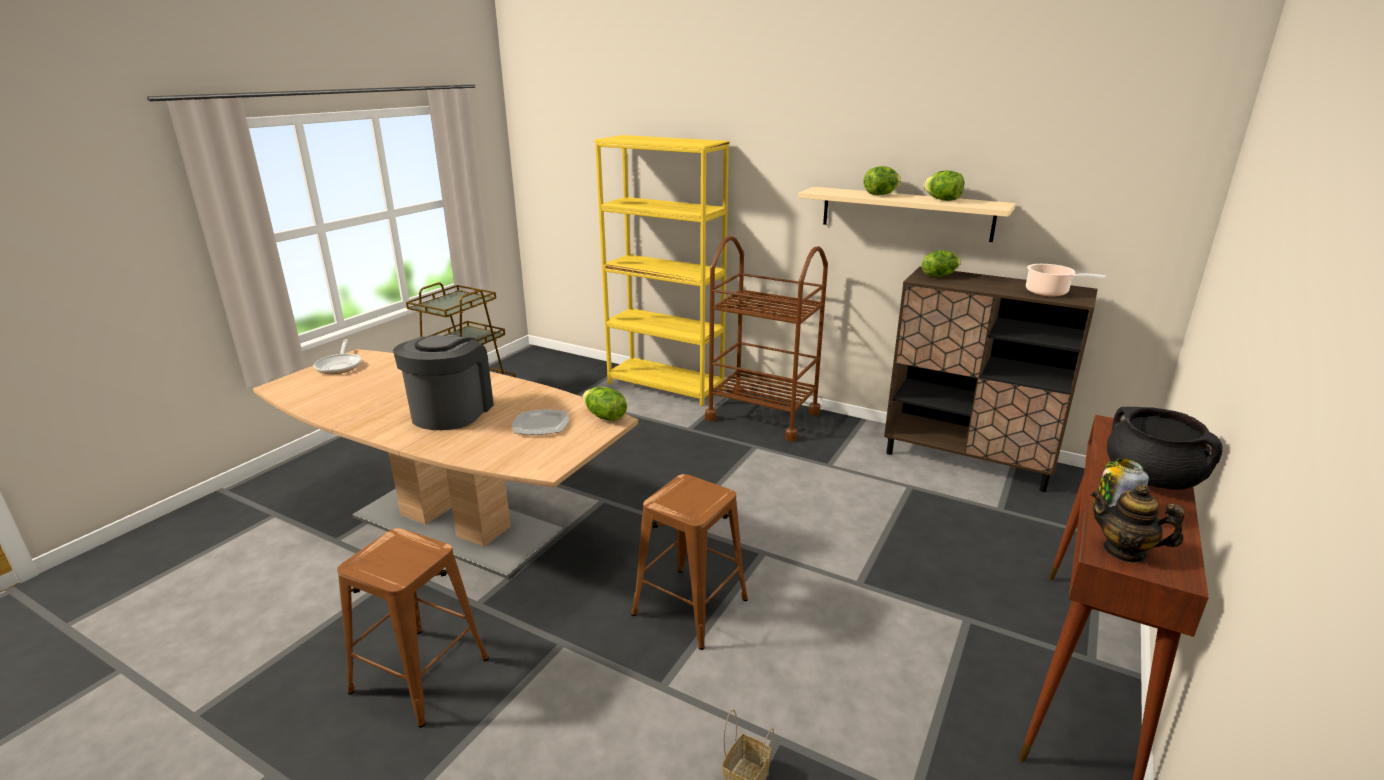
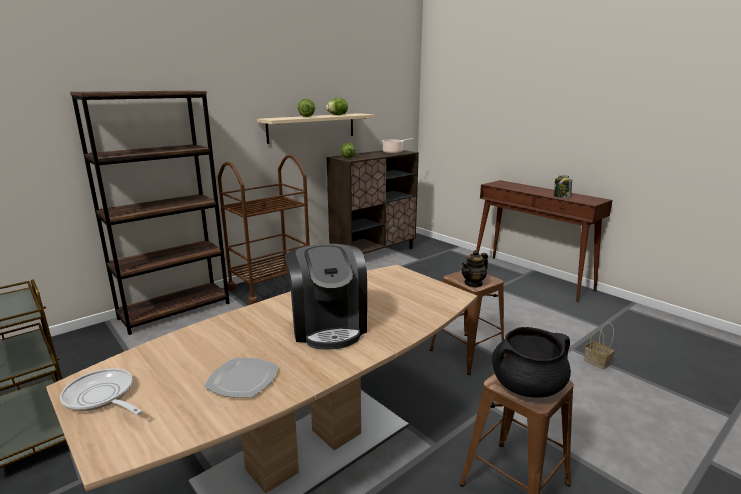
camera: 70 degrees left, 5 degrees down
(340, 366) = (102, 397): frying pan -> frying pan turned 150 degrees counterclockwise
(451, 411) = (328, 326): coffee machine -> coffee machine turned 135 degrees counterclockwise
(541, 425) = (385, 292): plate -> plate (243, 379)
(604, 417) = (387, 272): lettuce -> none
(665, 386) = (175, 311): yellow bookcase -> brown bookcase
(1124, 551) = (587, 200): teapot -> teapot (473, 283)
(1151, 479) = (536, 189): black cooking pot -> black cooking pot (527, 386)

